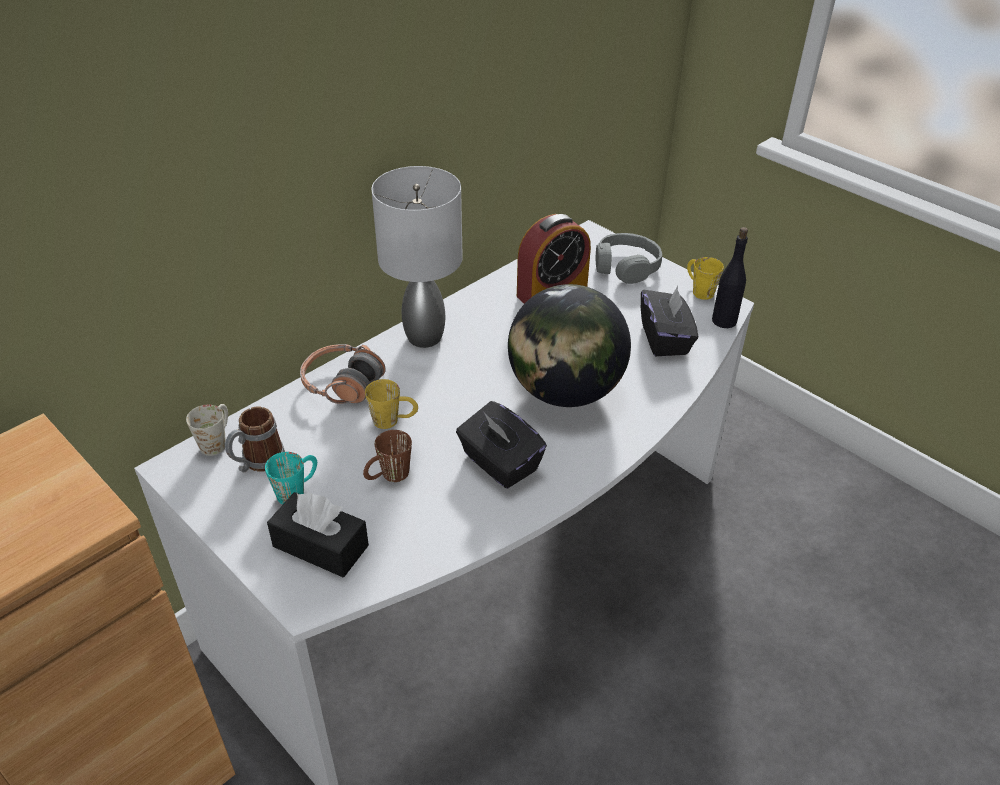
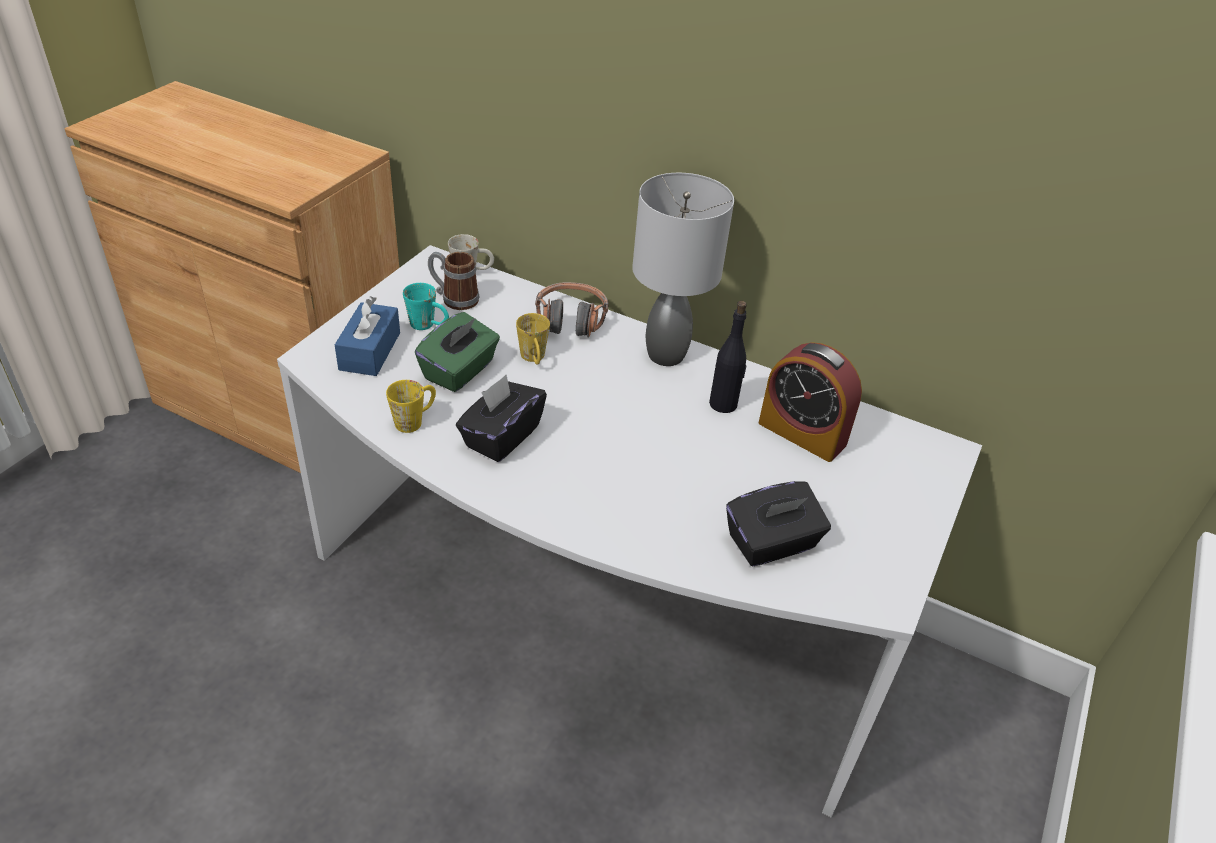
camera: 70 degrees right, 0 degrees up
(320, 546) = (370, 351): black tissue box -> blue tissue box
(388, 477) = (459, 371): brown mug -> green tissue box
(565, 391) = (630, 468): globe -> none
(626, 267) = (900, 491): grey headphones -> none
(698, 290) = (900, 569): yellow mug -> yellow mug (415, 420)
(724, 321) = (847, 601): black bottle -> black bottle (723, 404)

